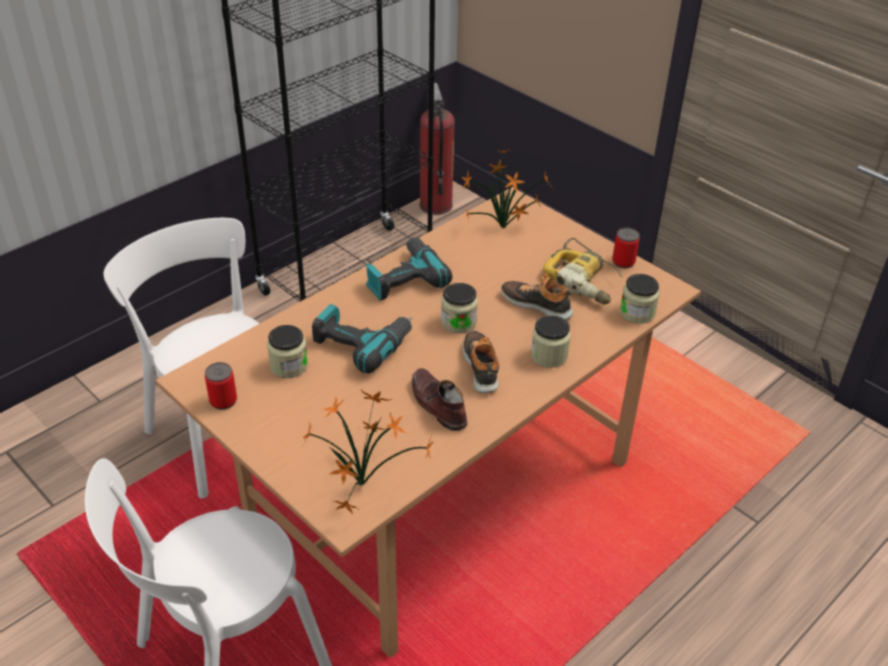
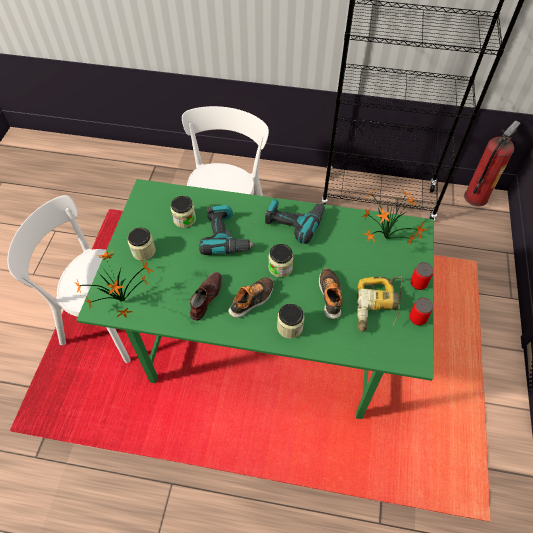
camera: 55 degrees right, 15 degrees up
(223, 401) = (141, 211): can -> can (418, 283)
(440, 492) = (264, 339): brown dining table -> green dining table
(637, 313) = (373, 352): jar -> jar (143, 251)

